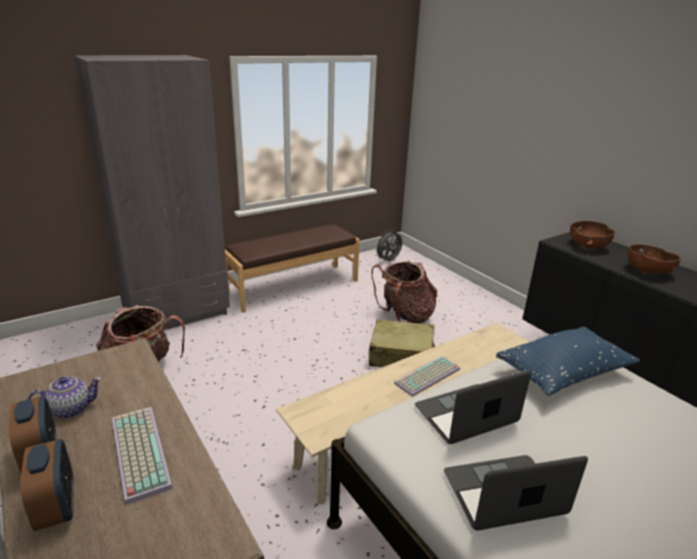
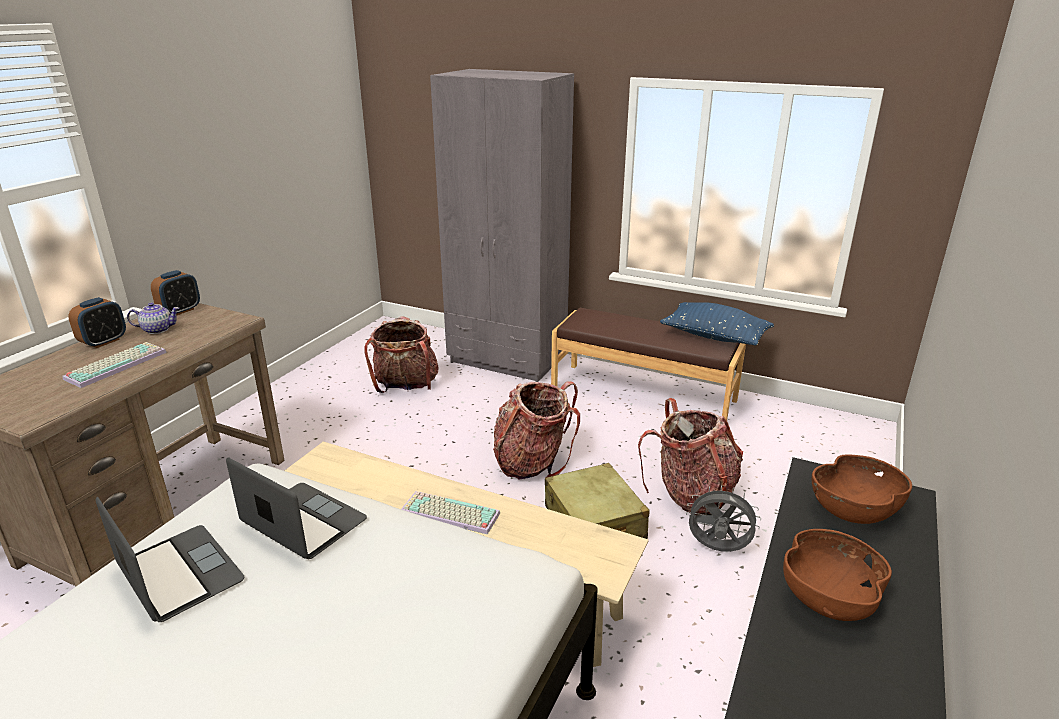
camera: 60 degrees right, 0 degrees up
(57, 508) = (58, 363): alarm clock -> alarm clock (180, 311)
(70, 409) = (157, 329): teapot -> teapot turned 45 degrees counterclockwise
(319, 352) = (532, 462): none -> backpack
(388, 261) = (820, 432): grey fan -> grey fan (717, 549)
(563, 373) = (449, 583): blue pillow -> blue pillow (714, 336)

